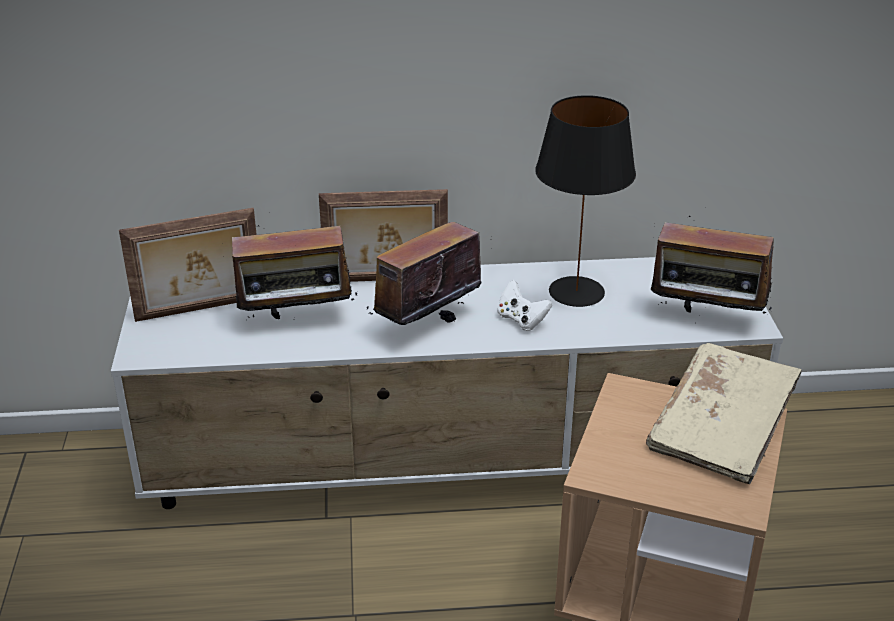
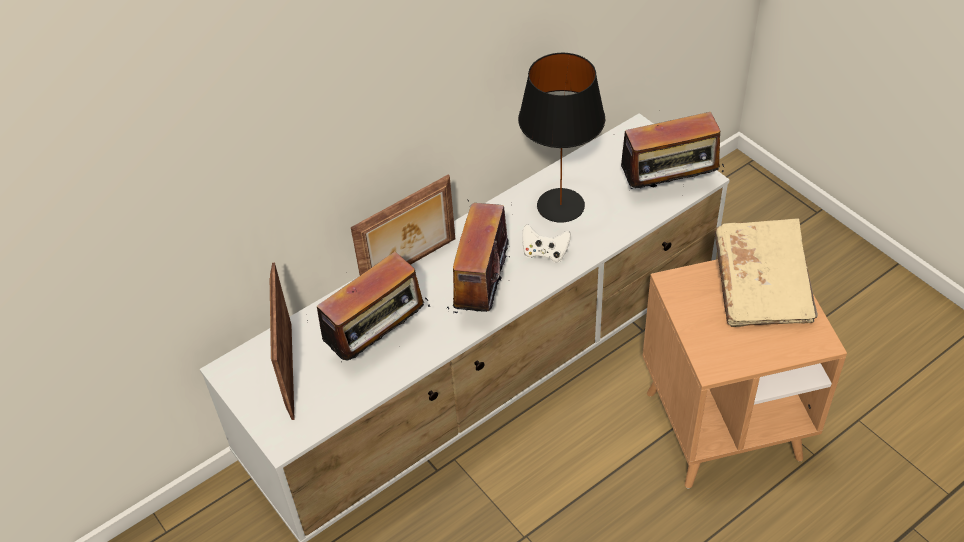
camera: 30 degrees left, 15 degrees up
(200, 310) = (289, 370): picture frame -> picture frame turned 135 degrees clockwise

